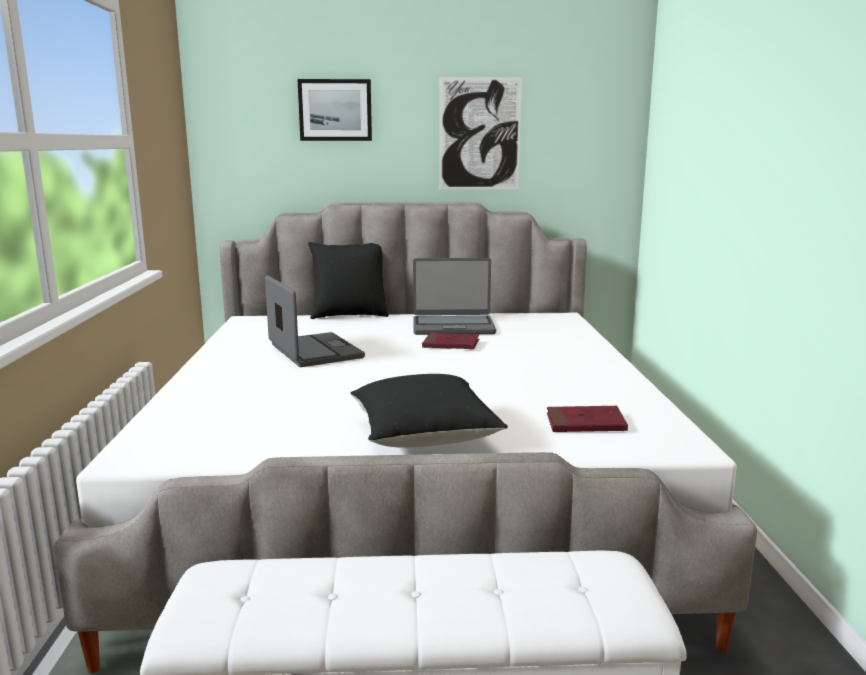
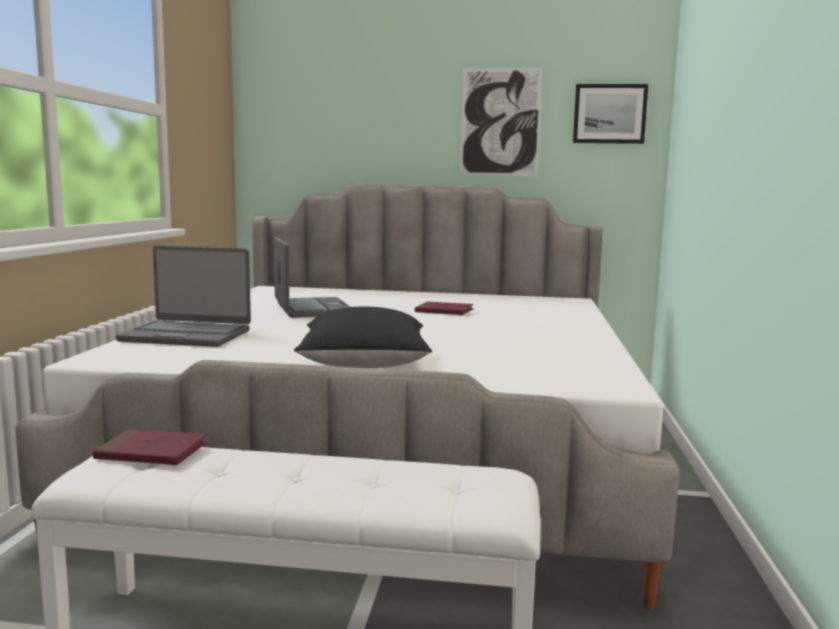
camera: 10 degrees right, 5 degrees down
(335, 110) = (365, 99): picture -> picture (609, 114)
(349, 315) = (365, 289): black pillow -> none
(453, 326) = (457, 301): laptop -> laptop (187, 335)
(585, 423) = (529, 366): red book -> red book (151, 452)

